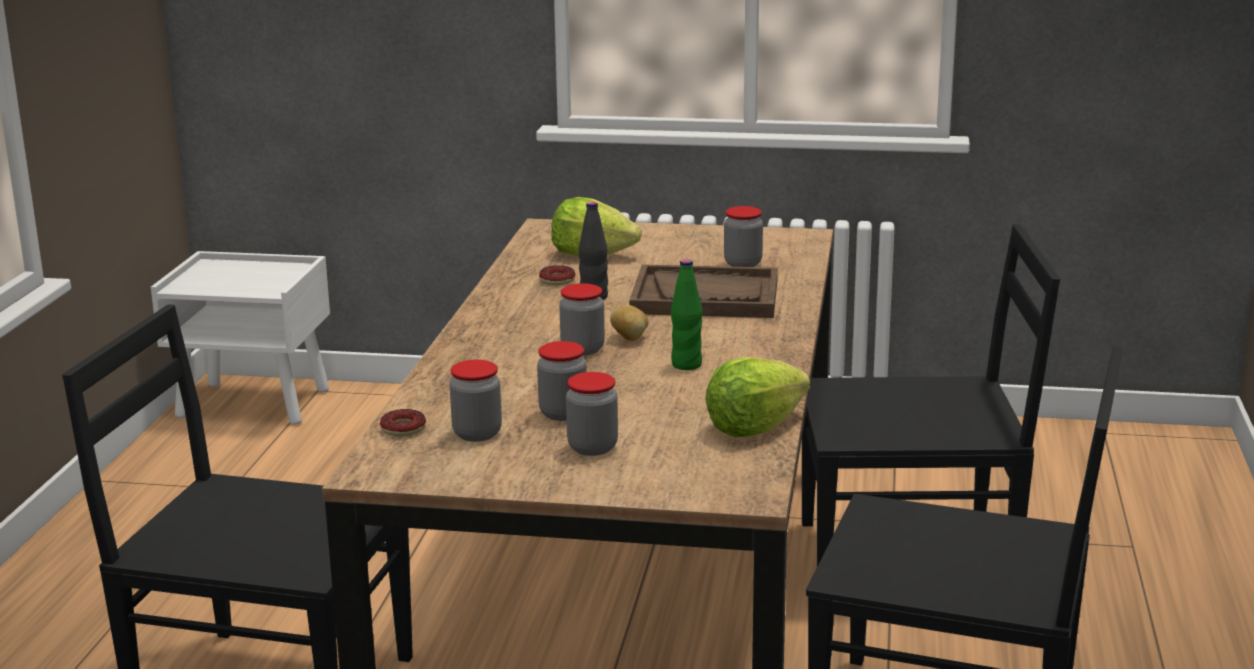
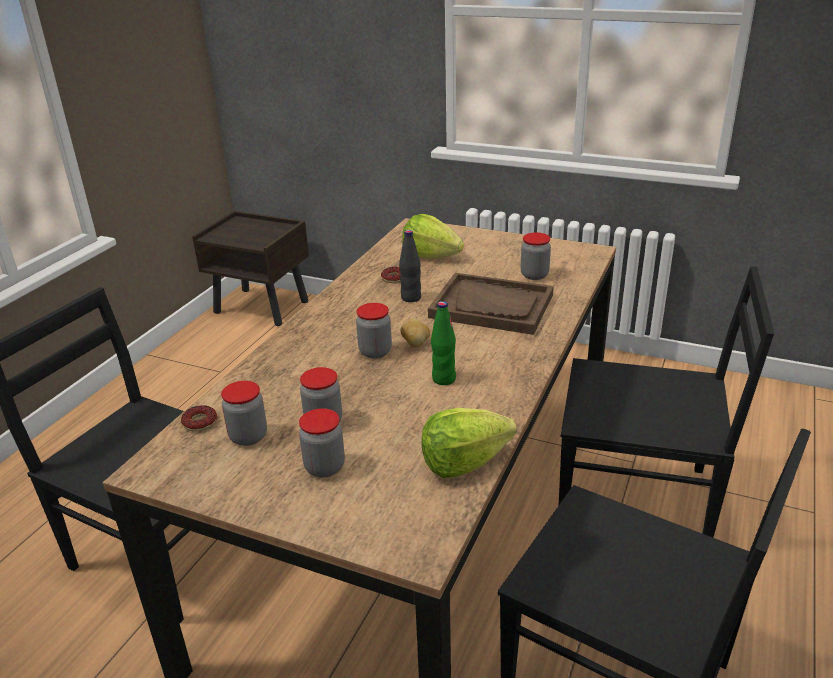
camera: 15 degrees right, 10 degrees up
(255, 403) = (262, 307): white nightstand -> brown nightstand

